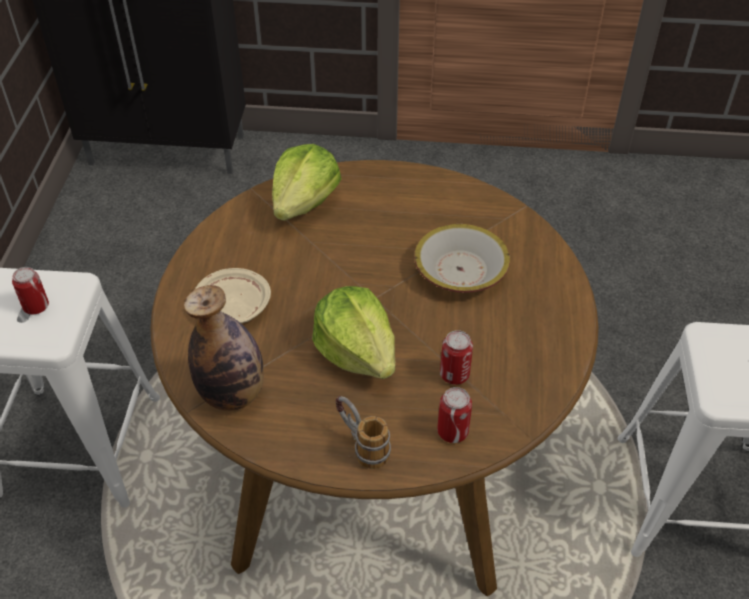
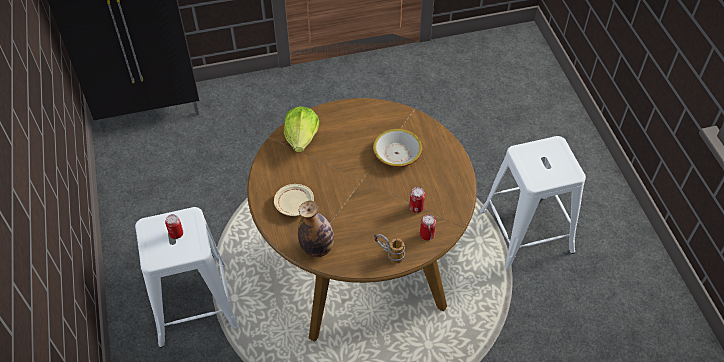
camera: 20 degrees left, 5 degrees up
(357, 351) = (366, 210): lettuce -> none

